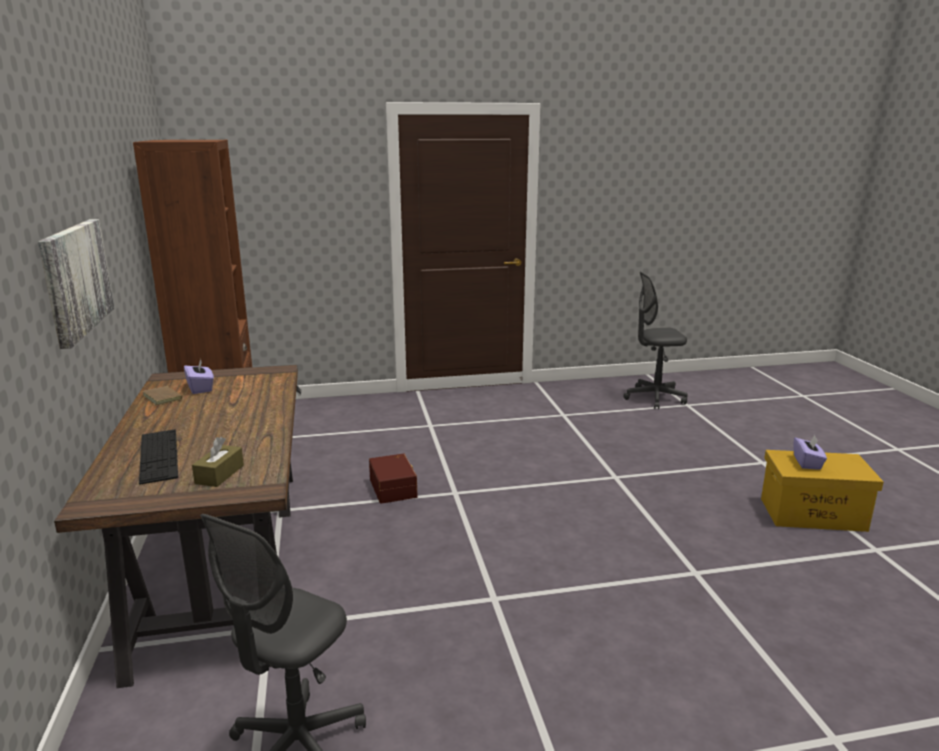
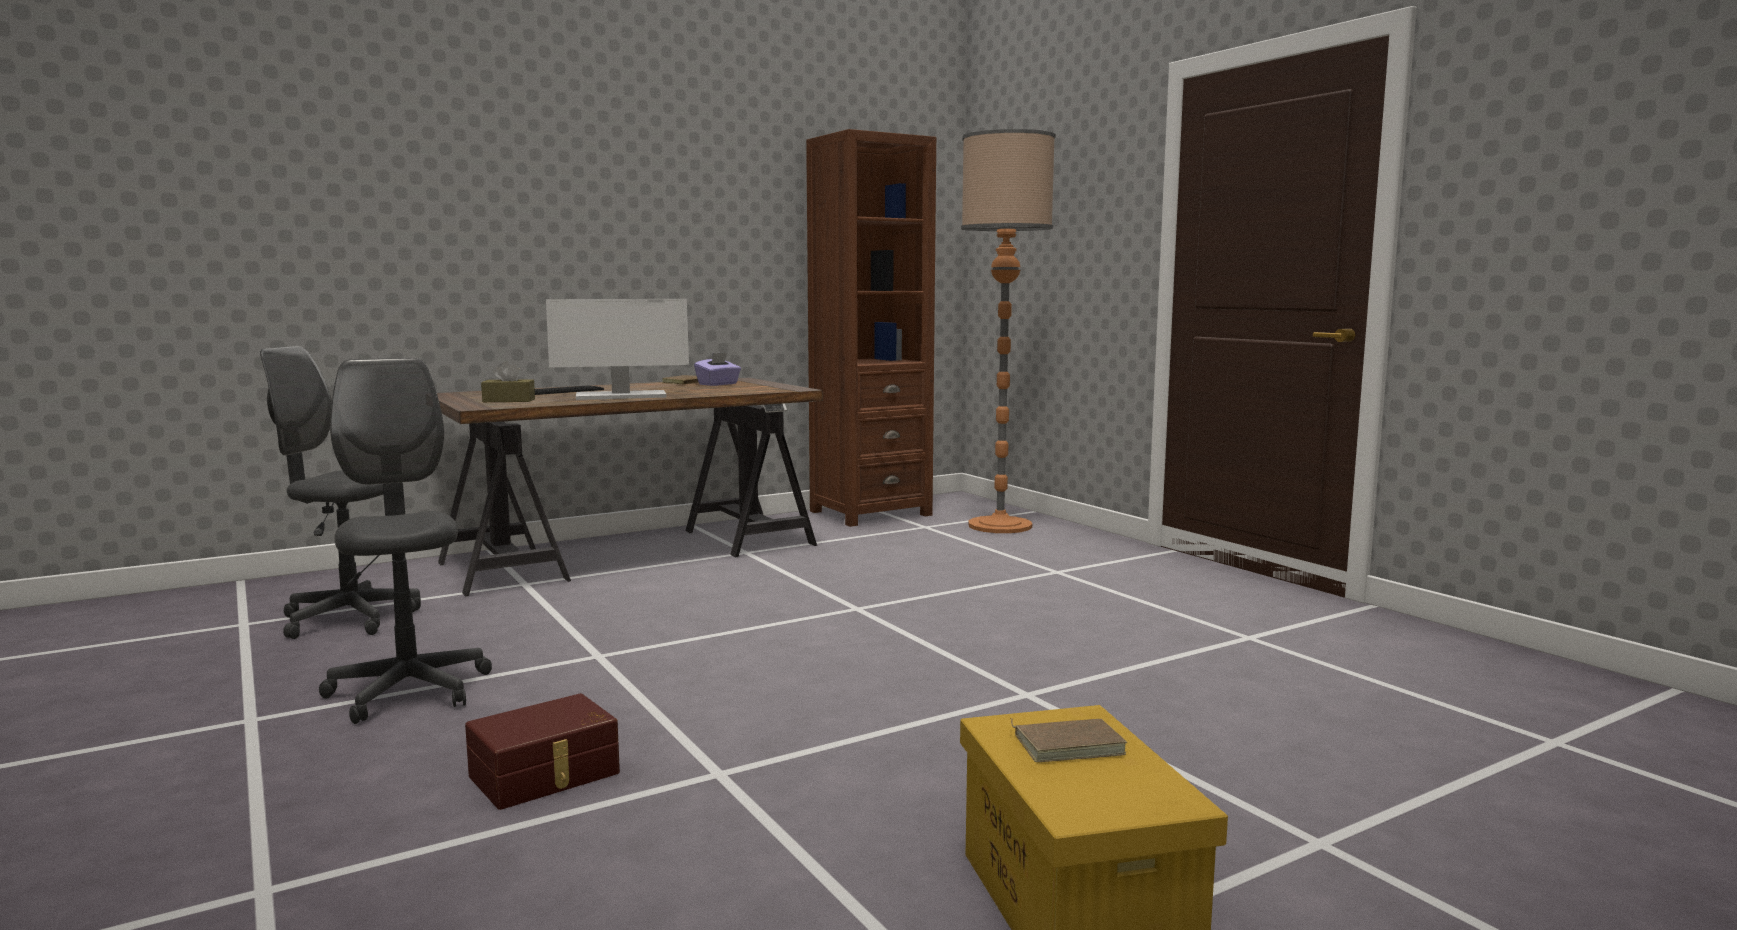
camera: 70 degrees right, 10 degrees down
(75, 279) = (586, 236): picture -> none
(249, 428) = (620, 396): none -> monitor
(314, 416) = (1000, 525): none -> floor lamp
(394, 488) = (841, 582): brown storage box -> brown storage box (546, 776)
(654, 398) = (1520, 705): grey office chair -> grey office chair (409, 691)
(807, 463) = (1068, 744): purple tissue box -> brown book

